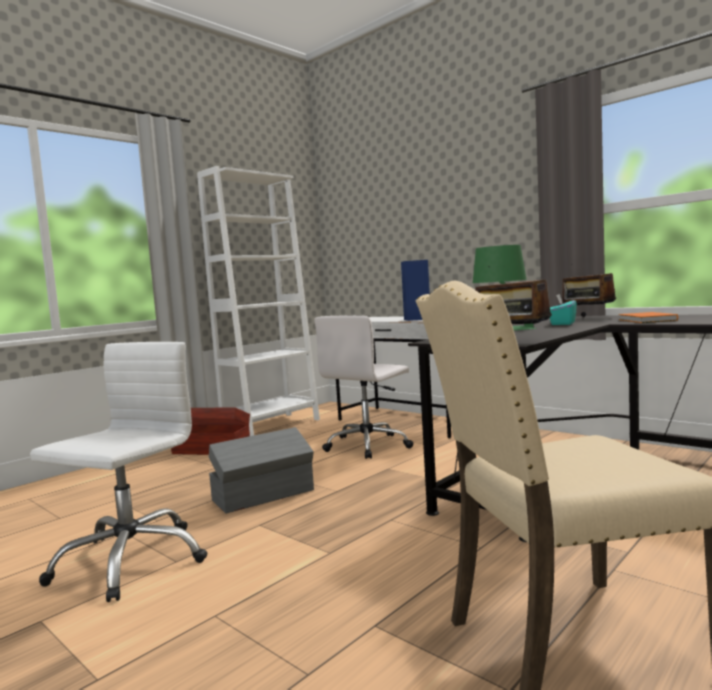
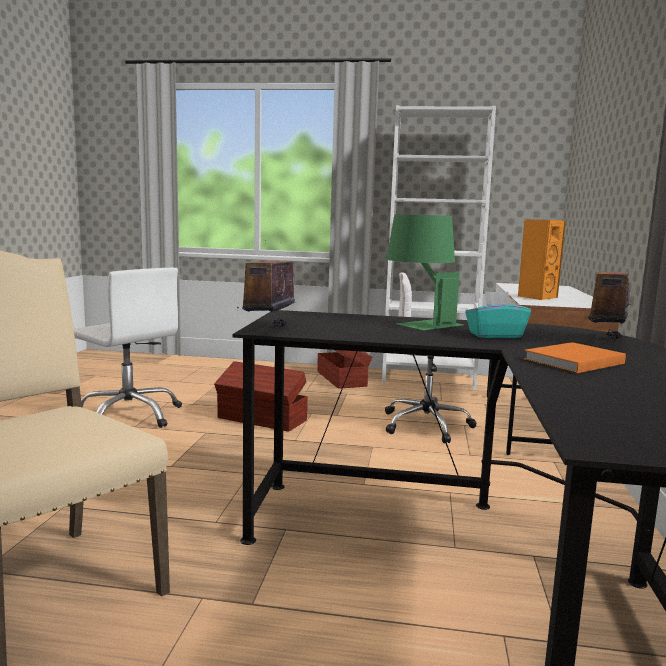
camera: 55 degrees right, 5 degrees up
(130, 560) = (129, 415): white office chair -> white office chair turned 45 degrees clockwise
(264, 495) = (262, 419): grey storage box -> brown storage box
(417, 319) = (536, 297): blue speaker -> orange speaker

